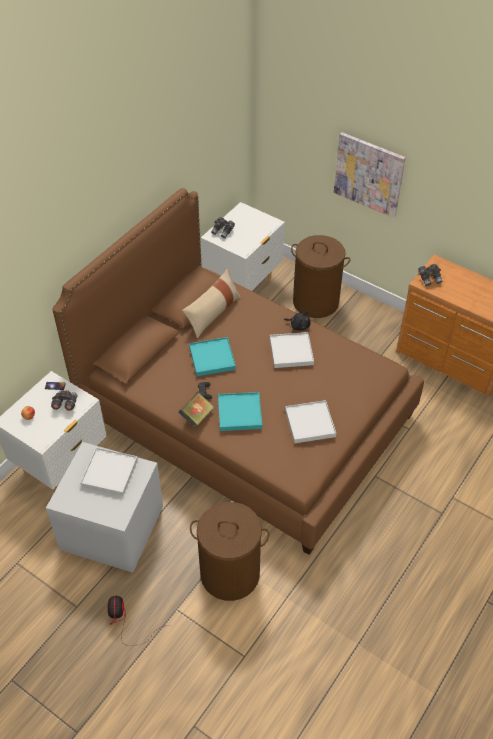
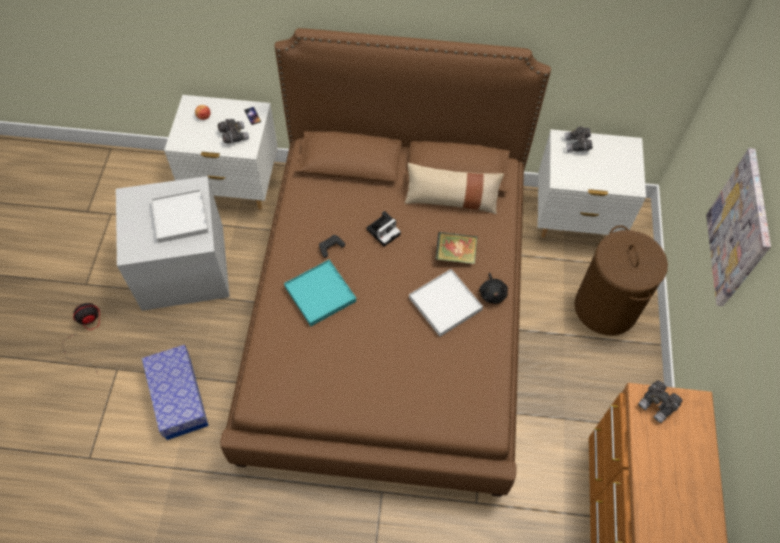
camera: 60 degrees right, 10 degrees up
(197, 416) = (294, 256): book -> book (455, 255)
(212, 358) = (384, 231): turquoise tray -> camera
(230, 573) = (179, 398): brown laundry basket -> storage box
(310, 423) = (345, 372): white tray -> none

